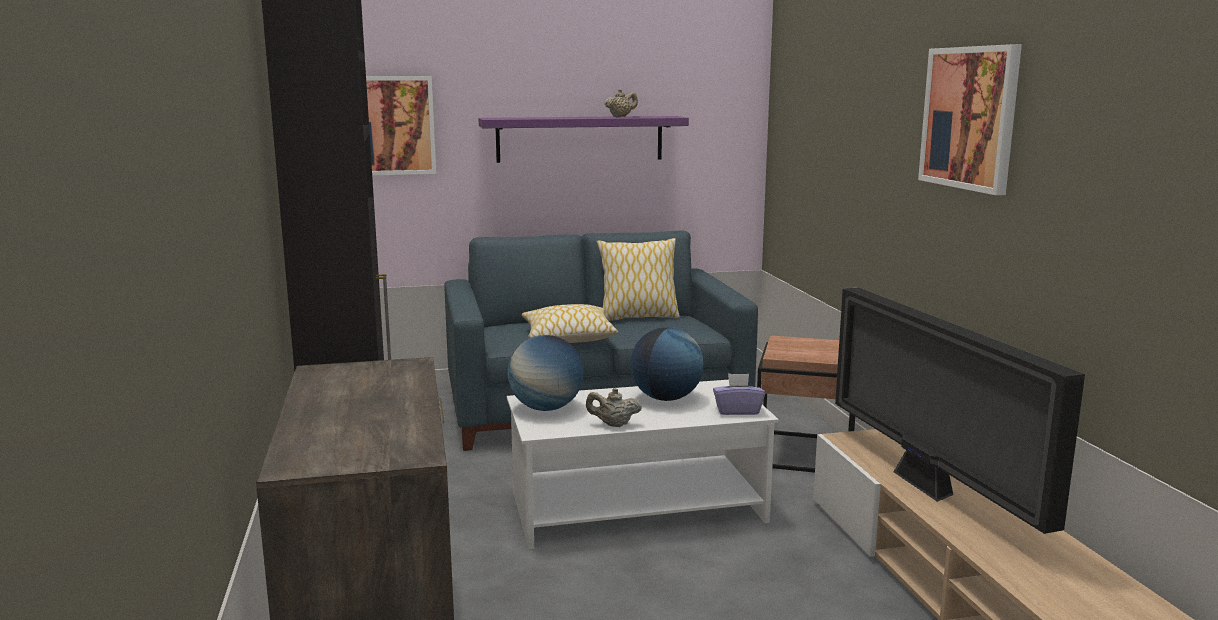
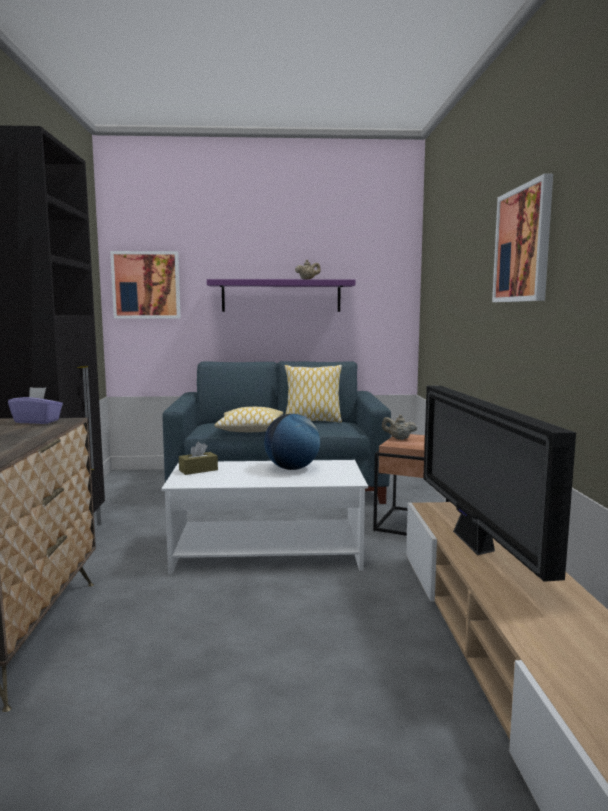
camera: 10 degrees right, 5 degrees down
(546, 408) = (198, 470): globe -> brown tissue box
(613, 425) = (237, 482): beige teapot -> beige teapot (399, 439)
(737, 410) = (340, 478): purple tissue box -> purple tissue box (37, 421)

